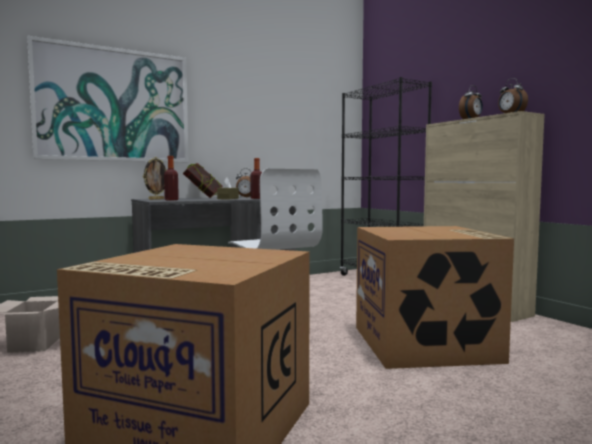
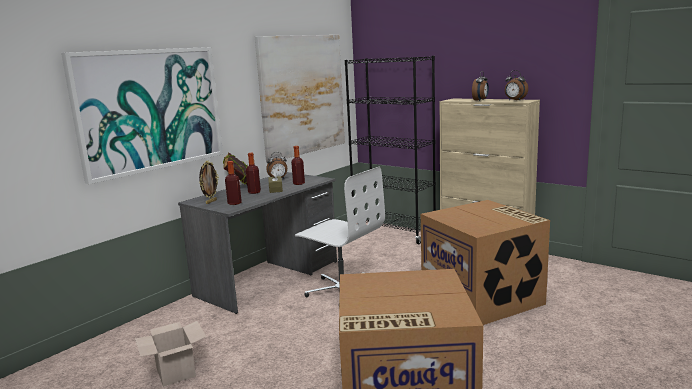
camera: 20 degrees left, 10 degrees up
(205, 198) = (254, 192): none -> bottle
(294, 125) = (302, 95): none -> picture

